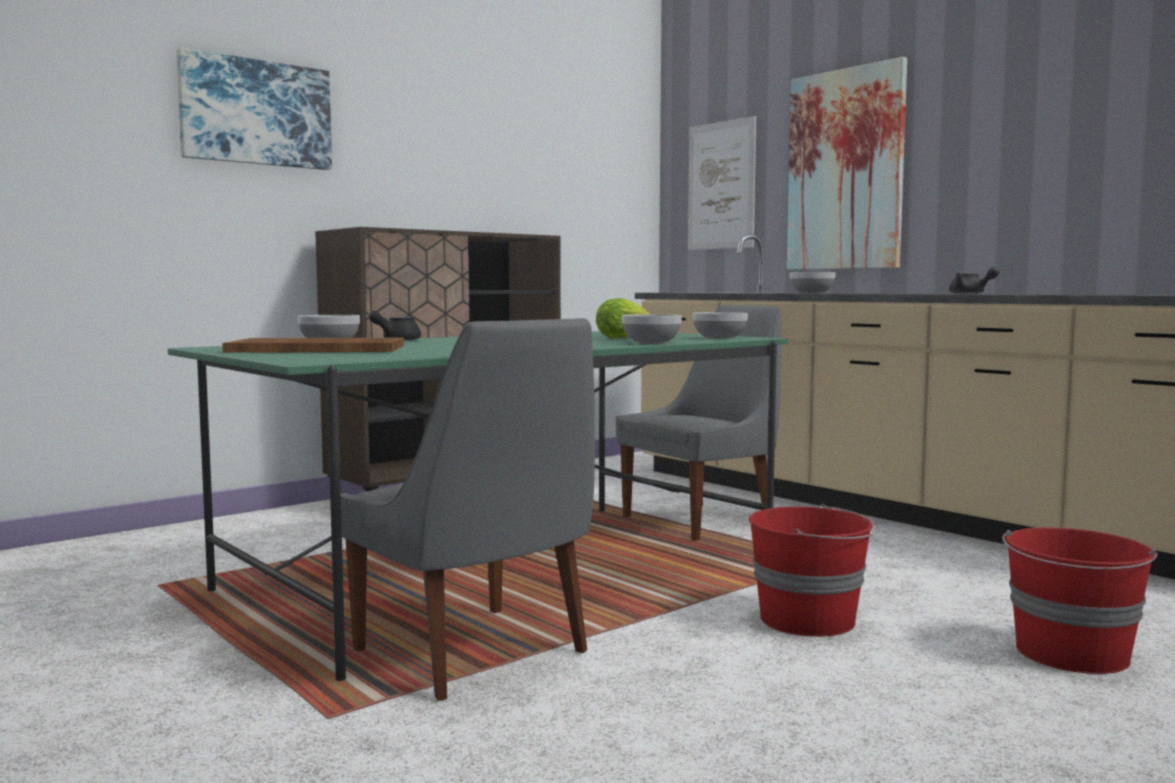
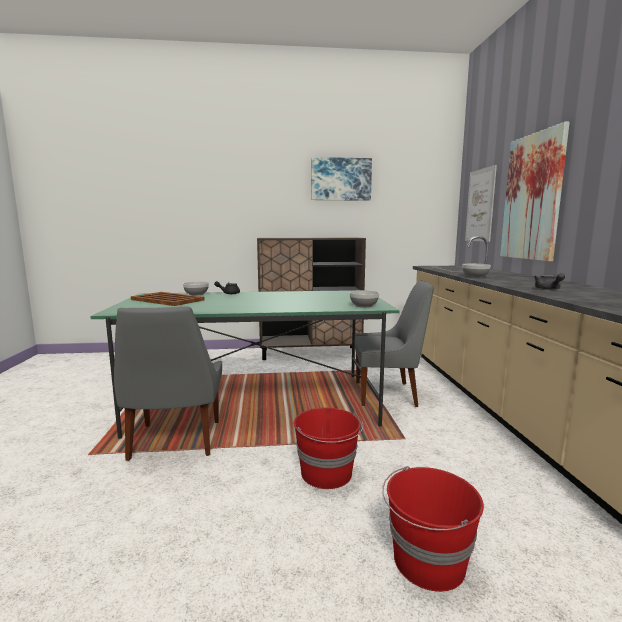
camera: 35 degrees right, 5 degrees up
(256, 113) = (235, 189): picture -> picture (340, 179)
(625, 338) = (321, 300): lettuce -> none
(652, 342) = (306, 308): bowl -> none

